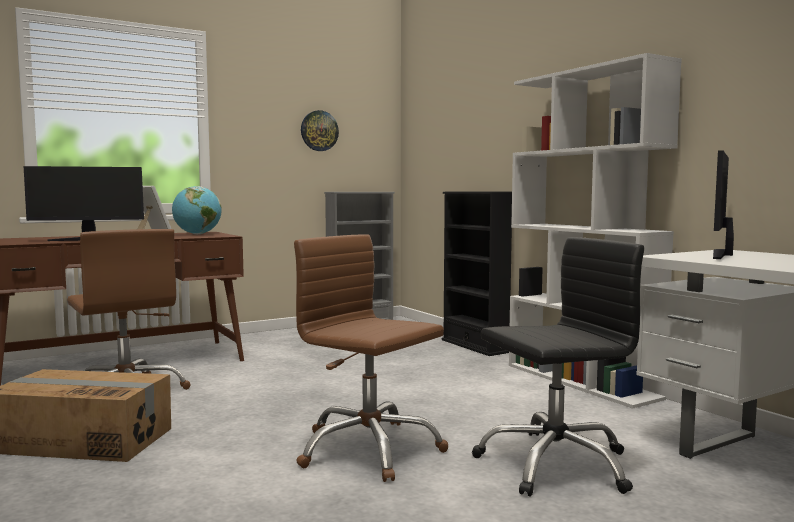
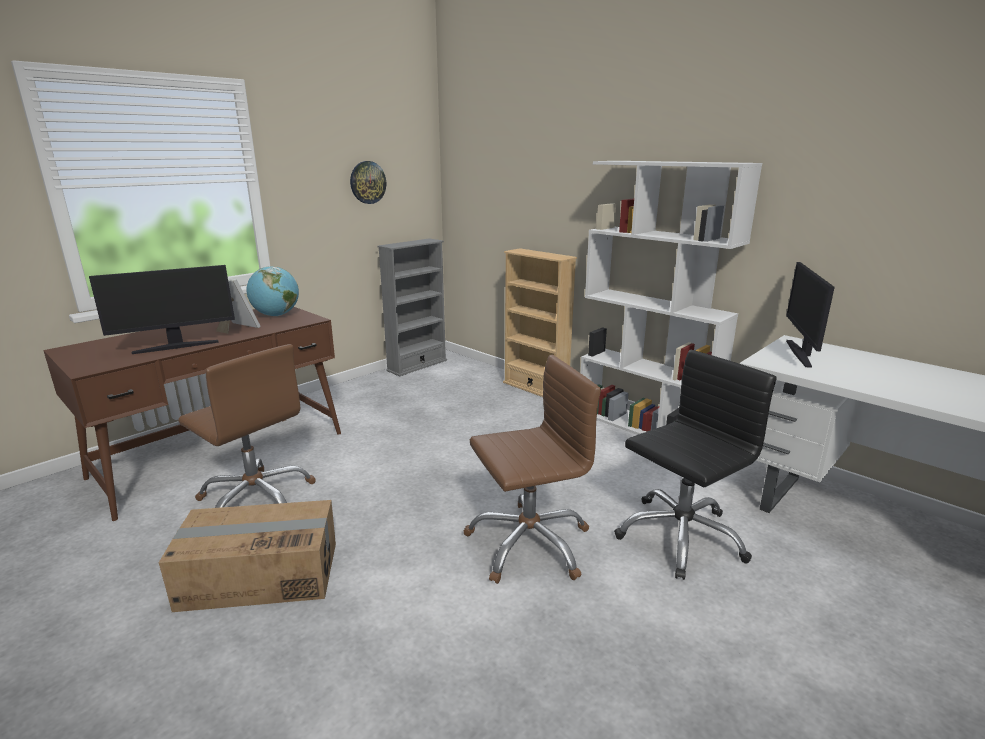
camera: 15 degrees left, 15 degrees up
(368, 449) = (528, 543): brown office chair -> brown office chair turned 135 degrees clockwise
(474, 346) = (535, 388): black bookcase -> beige bookcase

